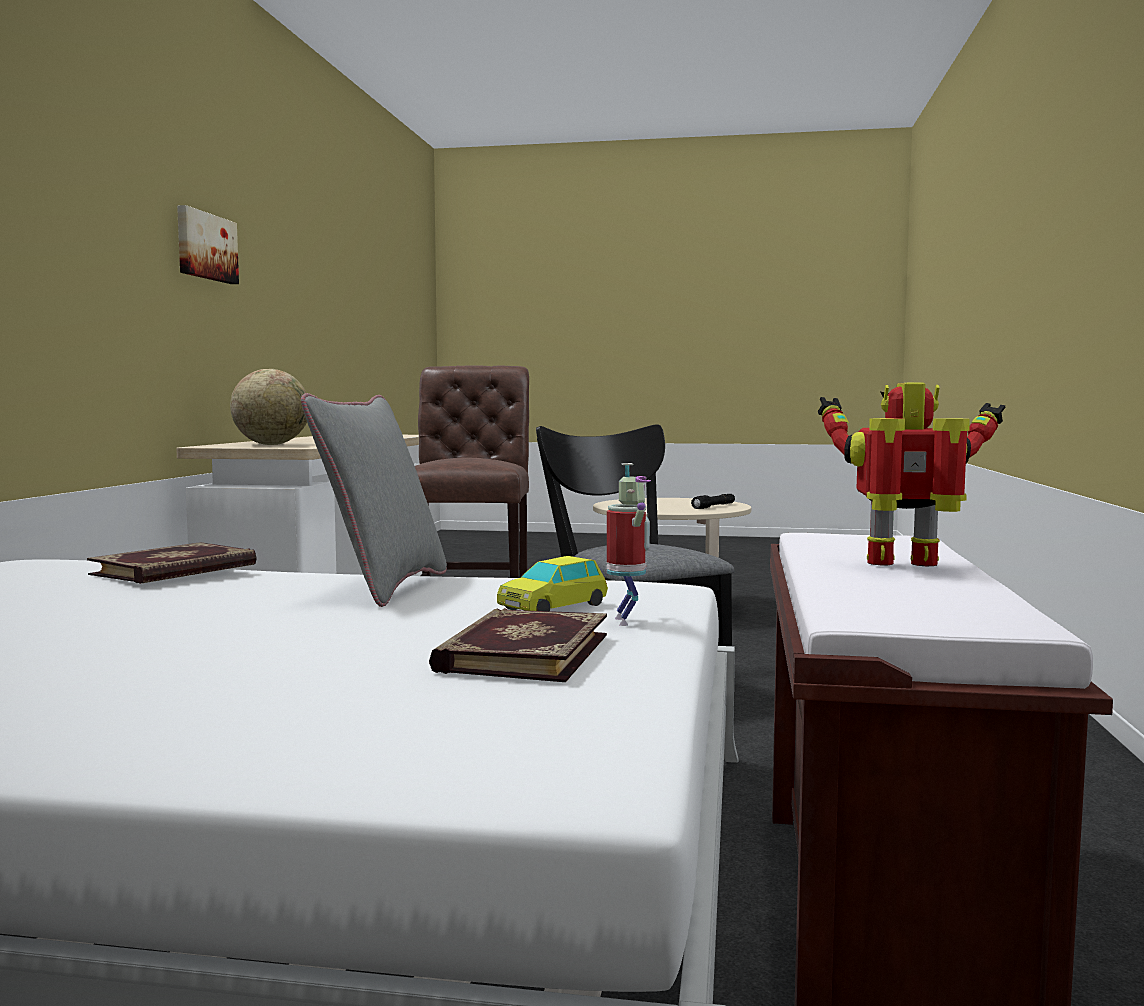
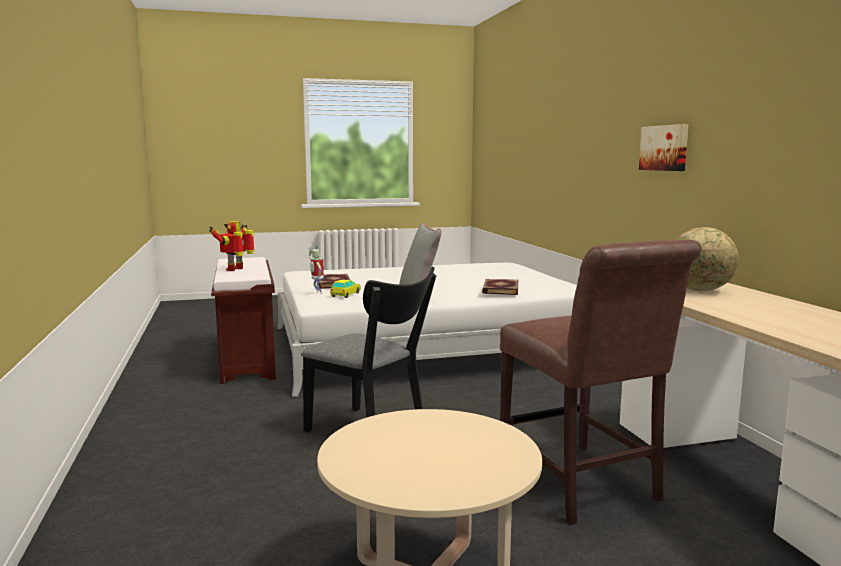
camera: 155 degrees right, 5 degrees up
(205, 246) = (779, 119): picture -> picture (665, 148)
(714, 506) = (367, 450): black flashlight -> none
(905, 564) = (236, 269): toy robot -> toy robot turned 135 degrees clockwise

